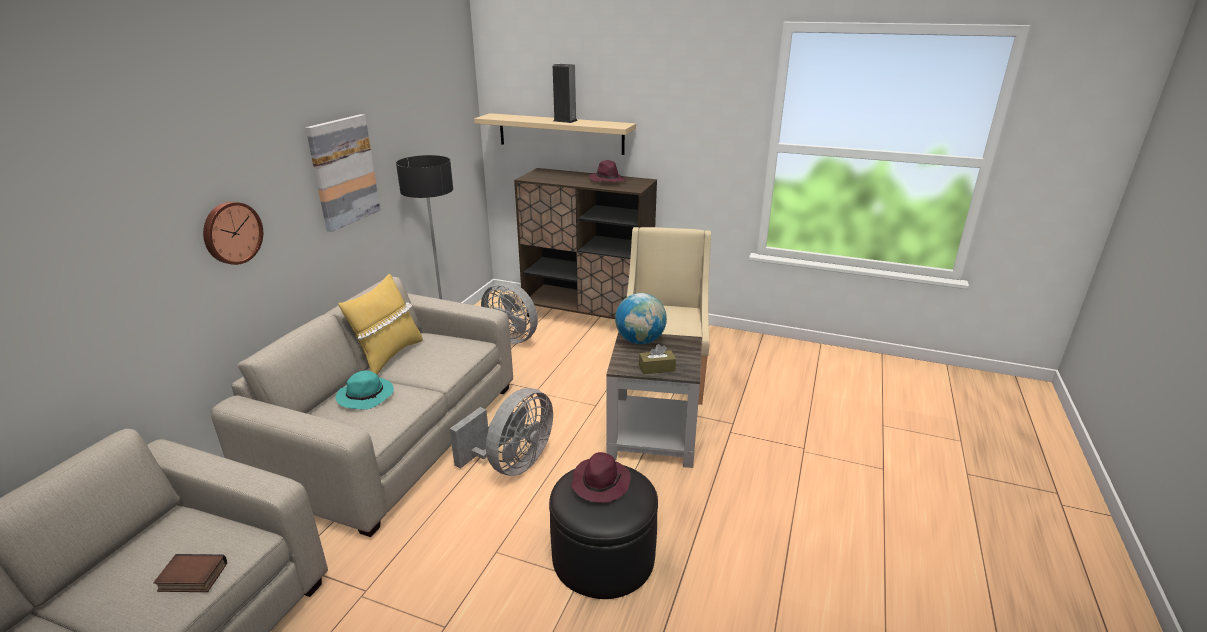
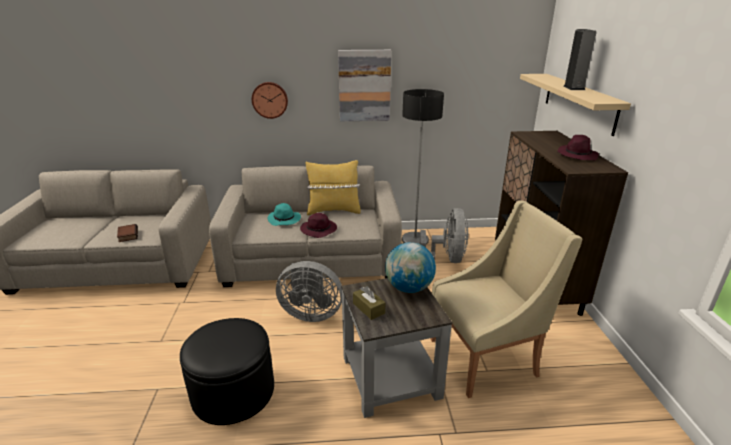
camera: 65 degrees right, 0 degrees up
(600, 482) = (234, 336): purple hat -> purple hat (319, 230)

